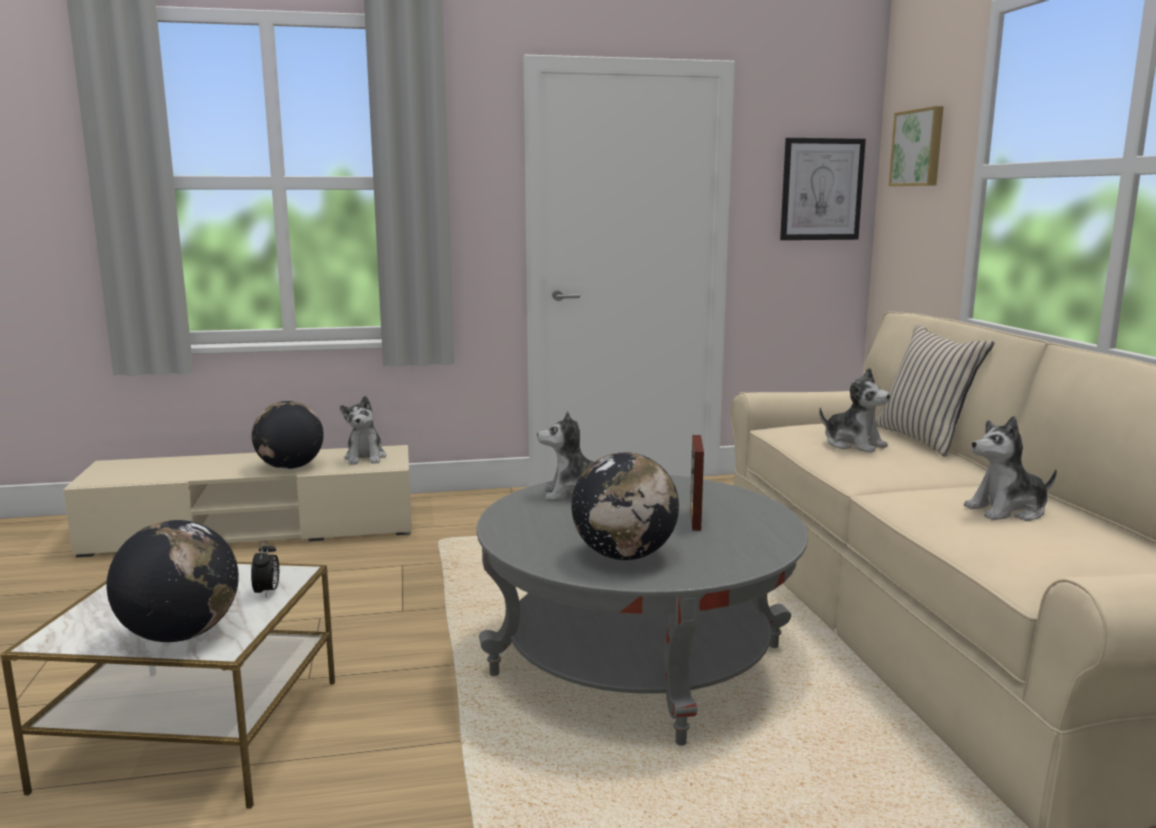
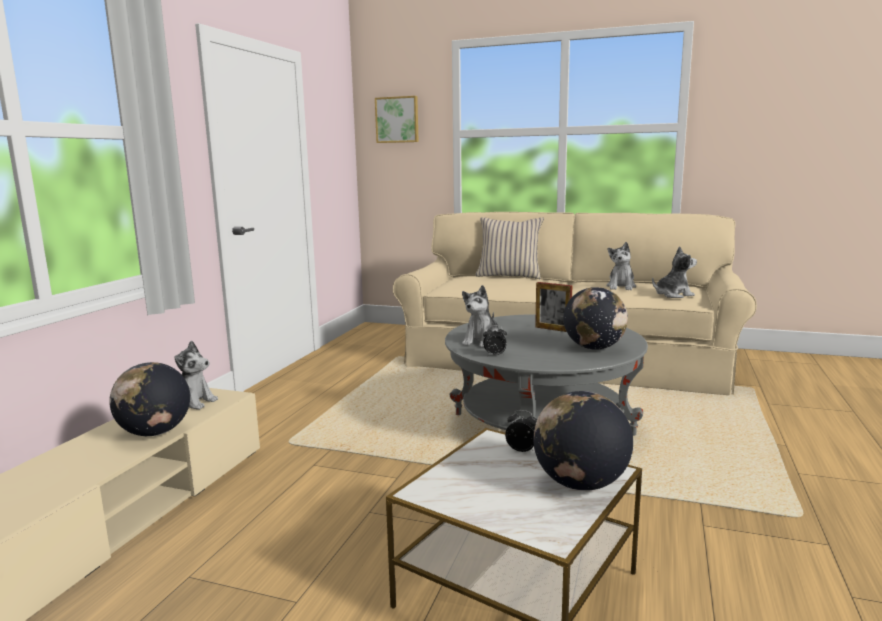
camera: 60 degrees left, 0 degrees up
(518, 510) = (495, 355): none -> alarm clock
(821, 189) = (339, 145): picture -> none
(853, 444) = (502, 284): plush toy -> plush toy (673, 295)

